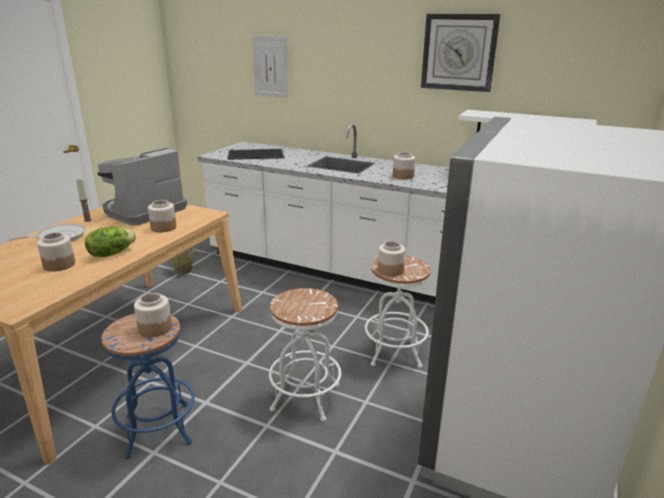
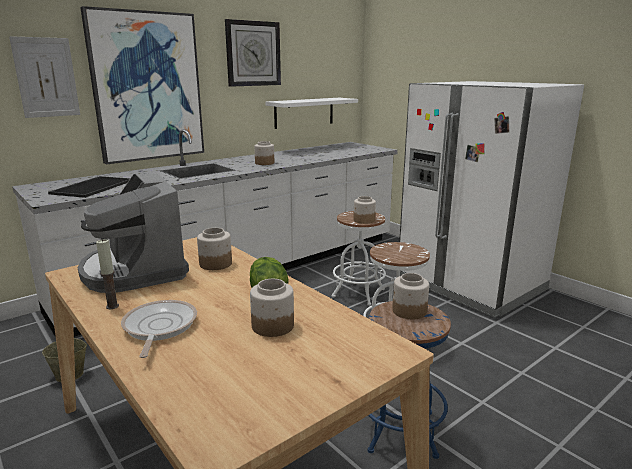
camera: 65 degrees left, 5 degrees down
(340, 80) = (147, 87): none -> picture

